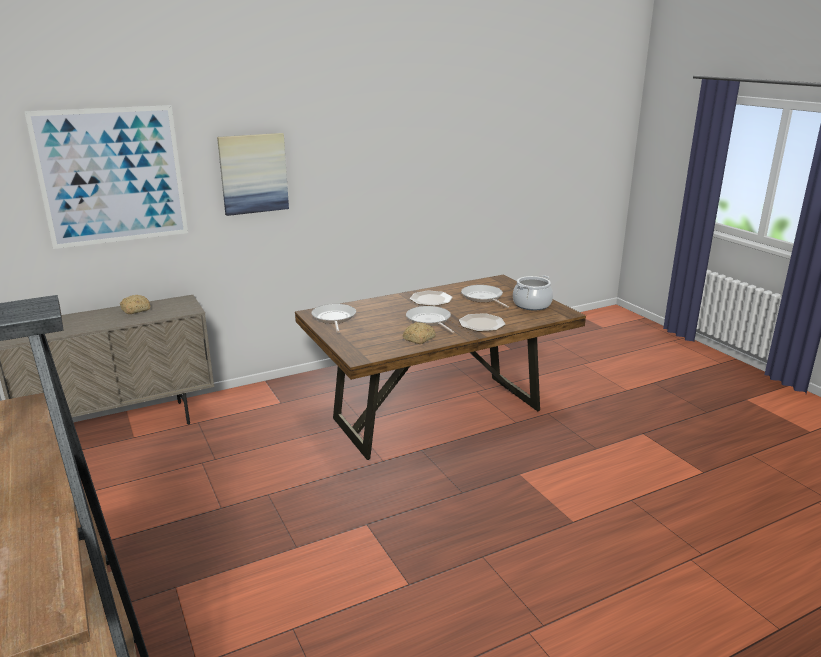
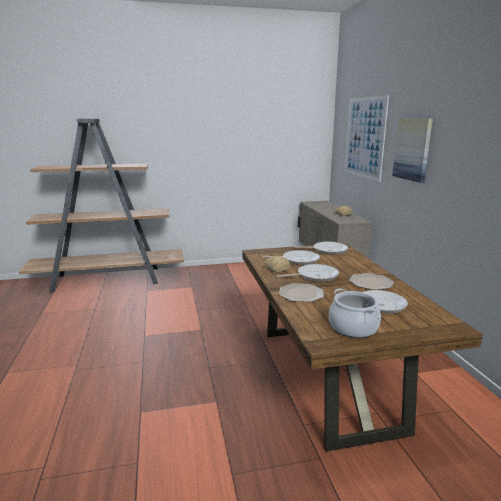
camera: 105 degrees right, 5 degrees down
(380, 331) = (298, 260): none -> frying pan

